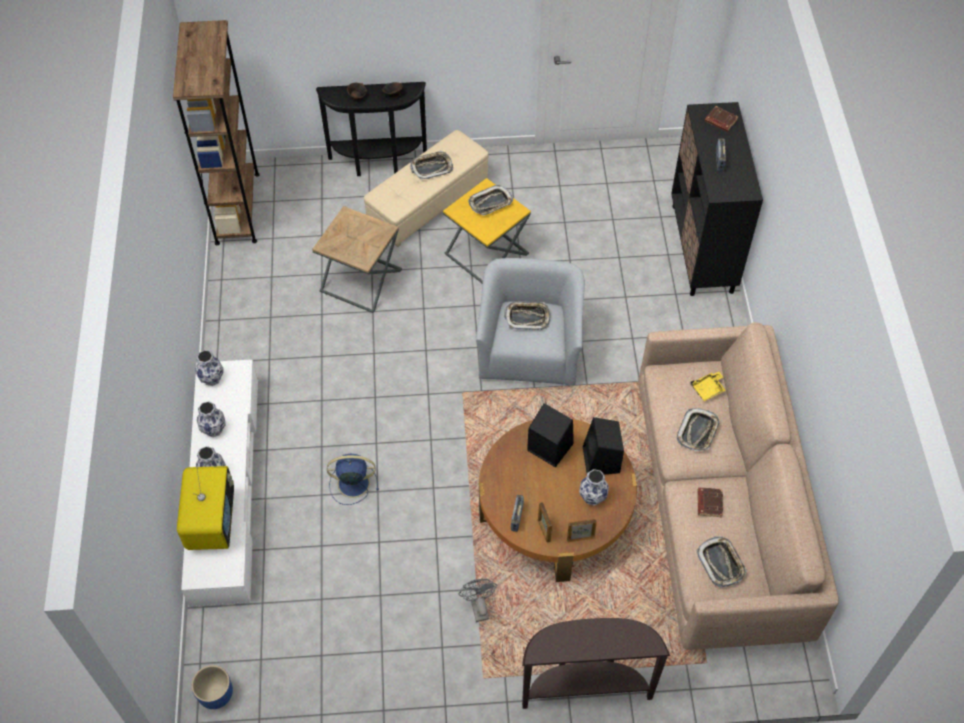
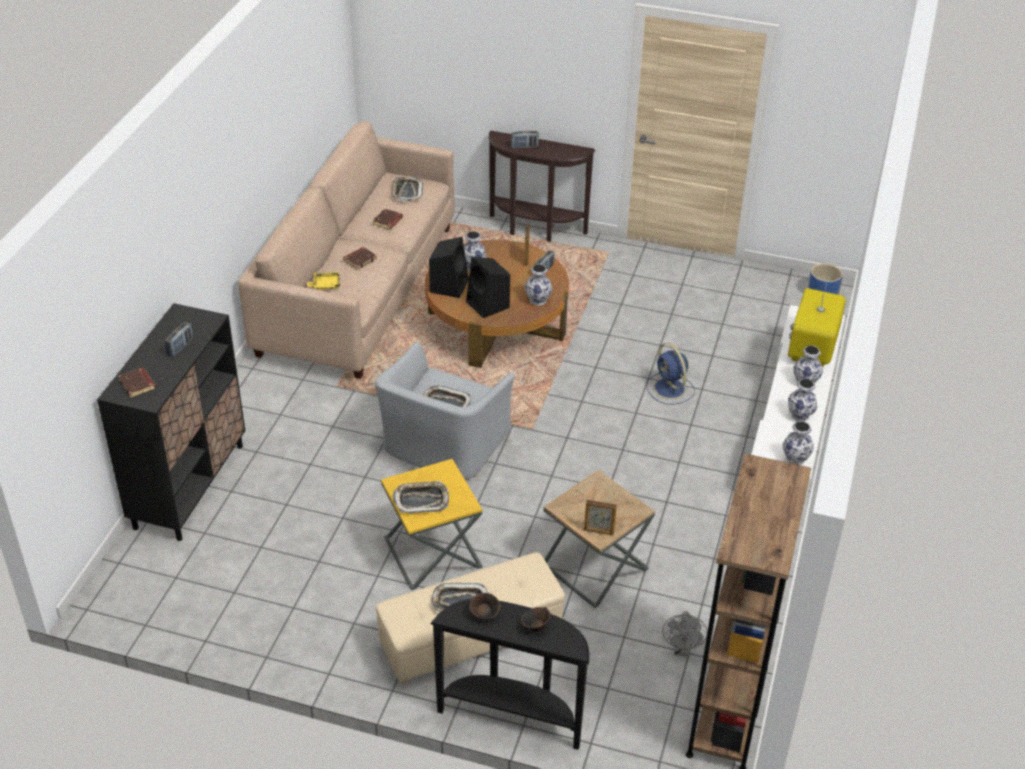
camera: 160 degrees left, 15 degrees down
(352, 483) = (670, 389): blue fan -> blue fan turned 45 degrees clockwise
(478, 607) = (593, 288): grey fan -> grey fan (682, 650)
(503, 471) = (538, 300): none -> vase
(580, 538) = (500, 247): picture frame -> picture frame (598, 531)
(609, 634) = (524, 146): none -> radio
(697, 432) = (360, 260): tray -> brown book

